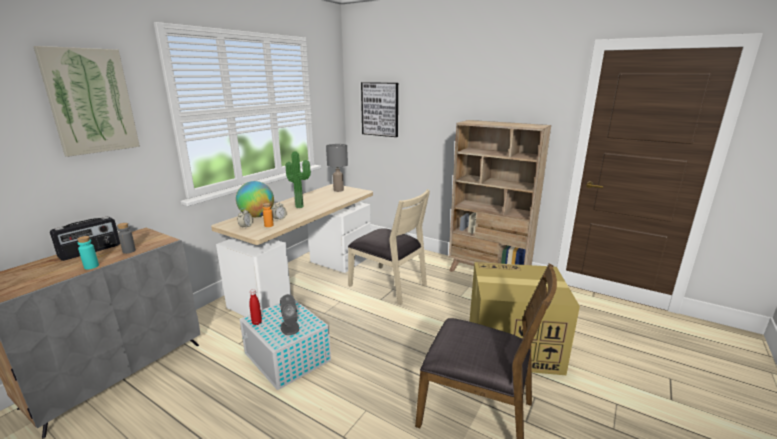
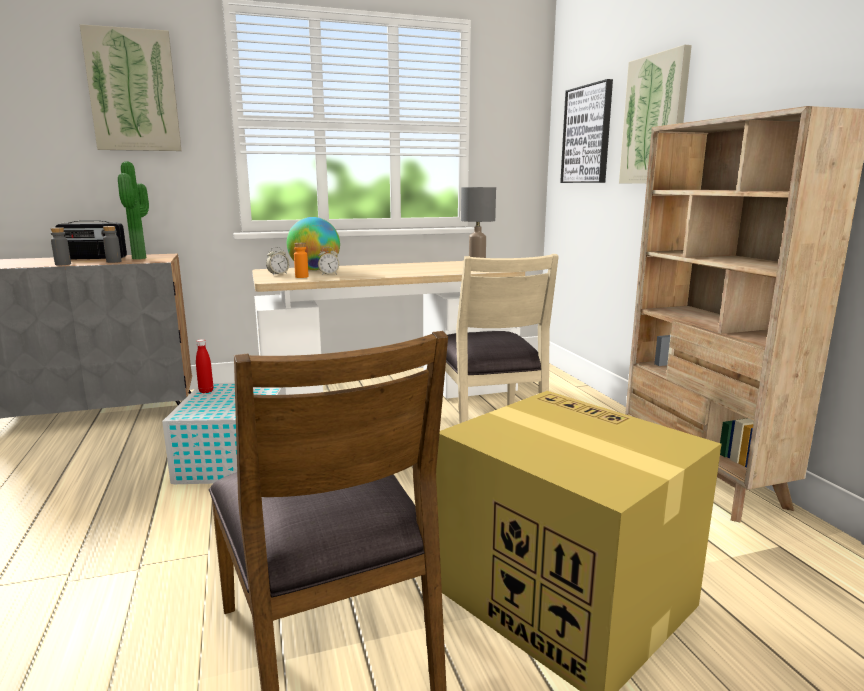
camera: 40 degrees right, 5 degrees down
(91, 266) = (63, 264): turquoise bottle -> grey bottle
(289, 327) = (223, 406): grey speaker -> none
(300, 206) = (385, 269): potted plant -> potted plant (142, 258)
(432, 109) = (655, 120): none -> picture

